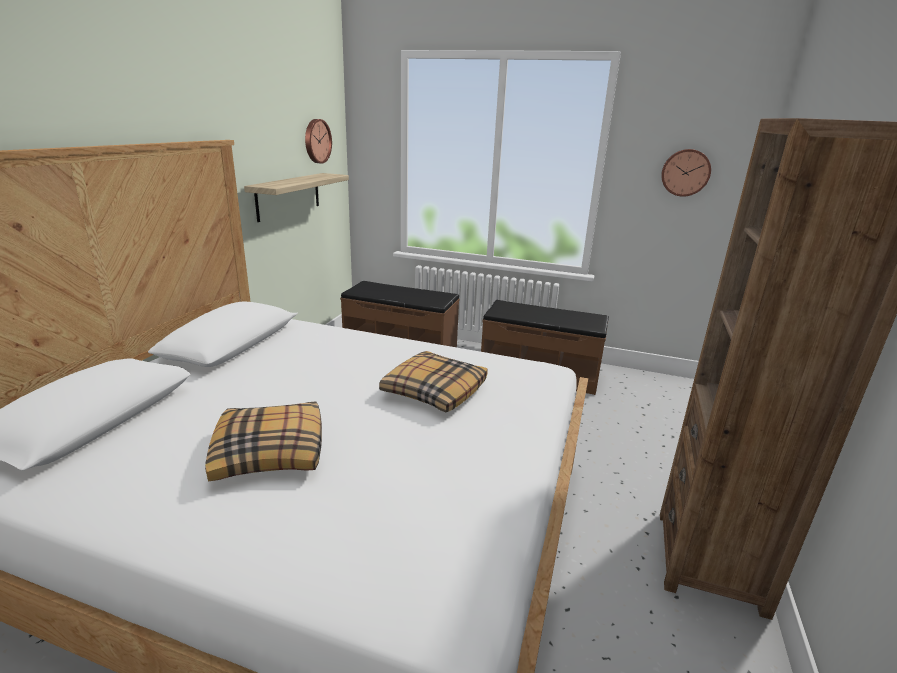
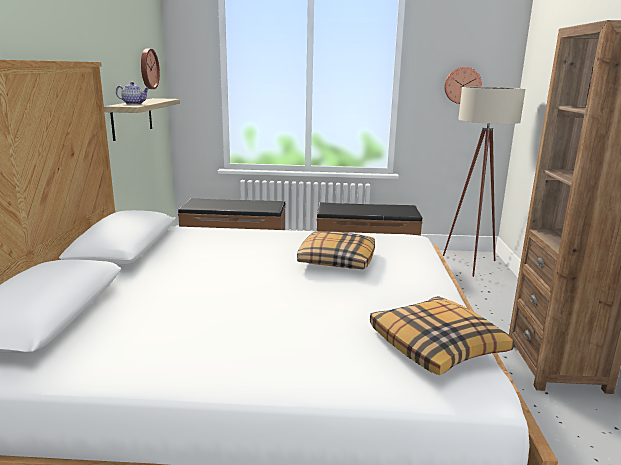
camera: 15 degrees left, 5 degrees down
(270, 452) = (240, 314): pillow -> pillow (437, 346)
(281, 183) = (134, 104): none -> teapot
(665, 398) = (470, 266): none -> beige floor lamp

